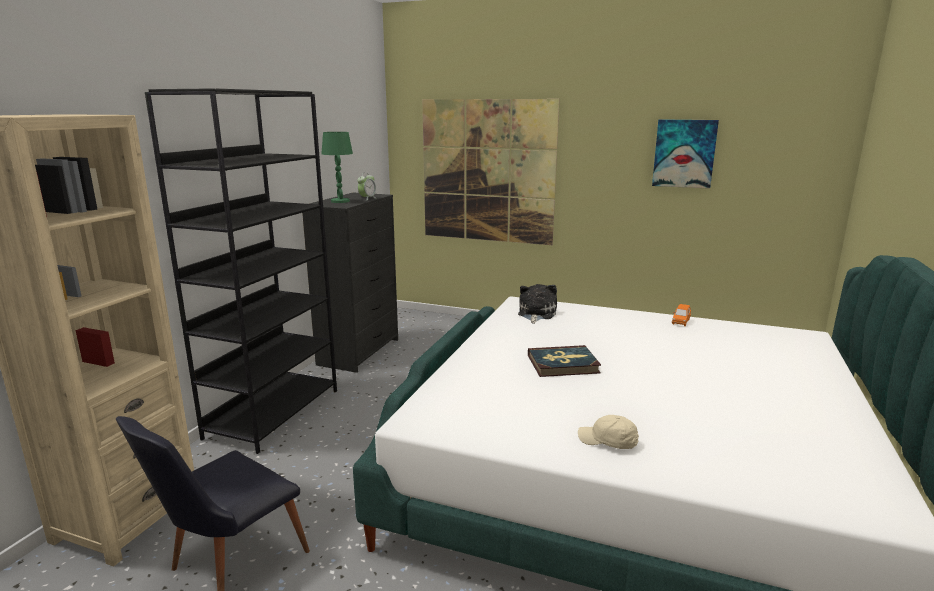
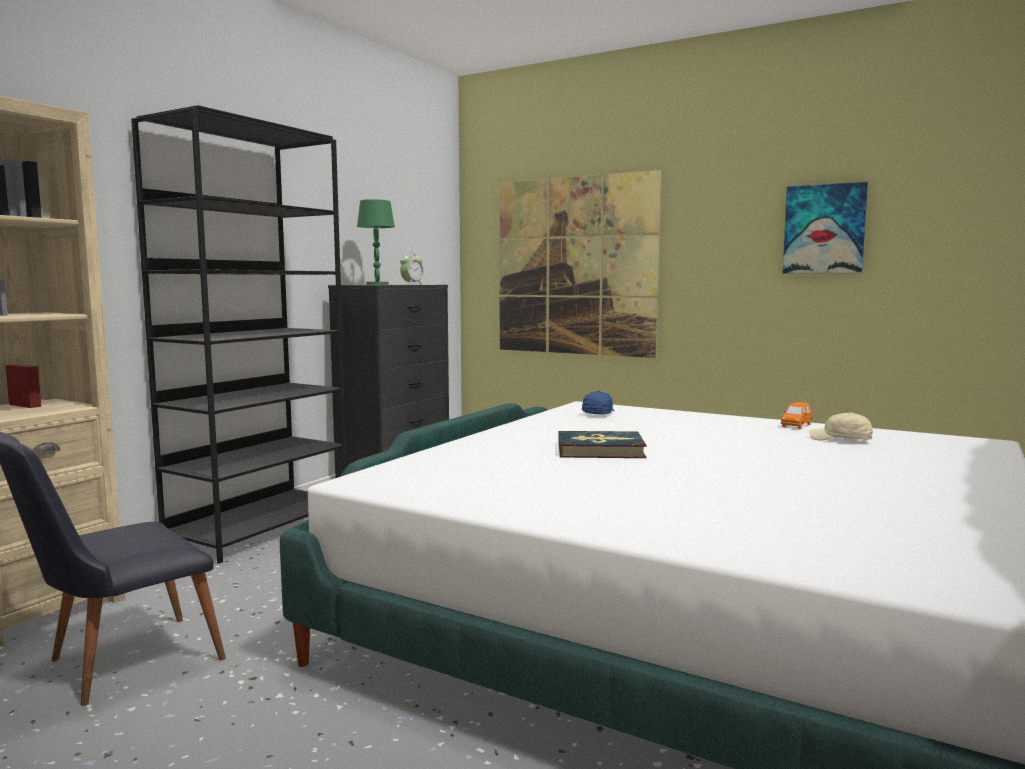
camera: 10 degrees right, 10 degrees down
(536, 314) = (598, 413): plush toy -> blue cap
(608, 442) = (608, 509): beige cap -> beige cap (841, 440)

